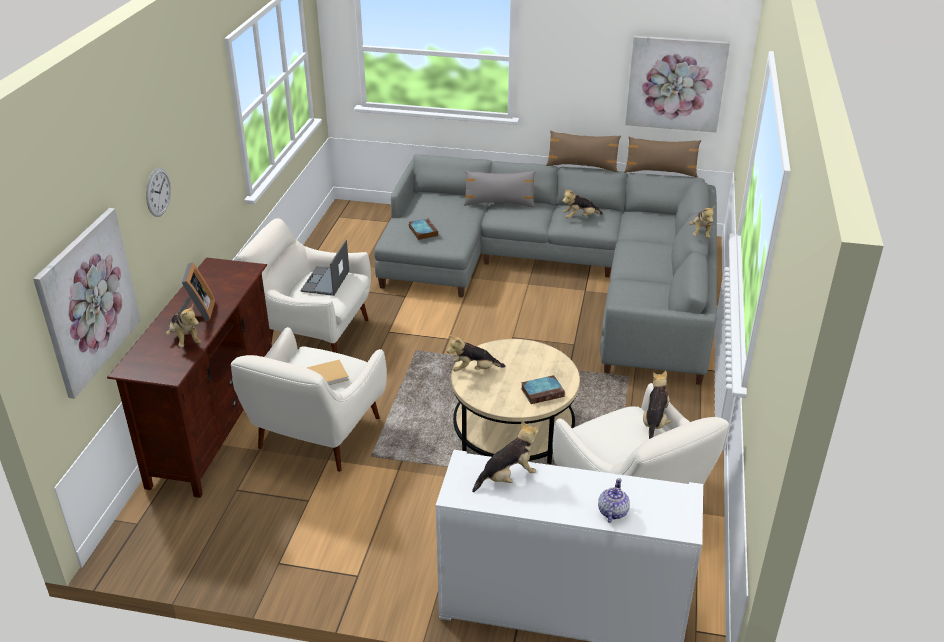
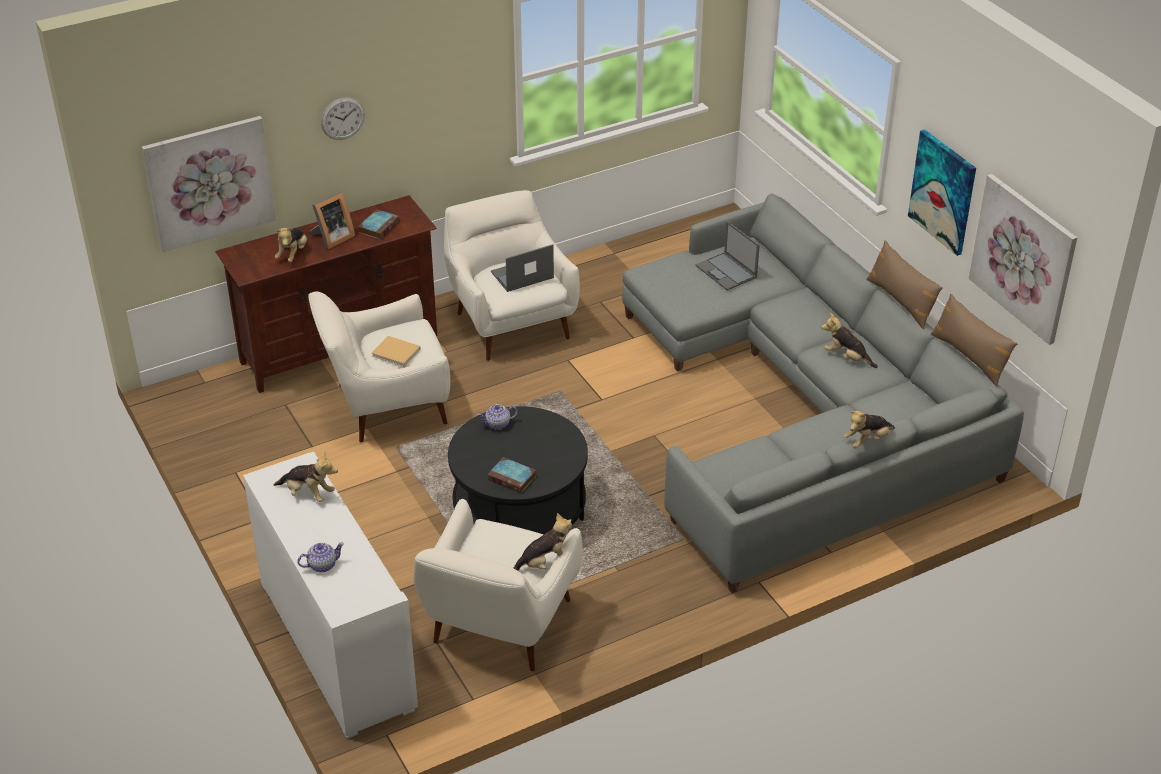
camera: 50 degrees right, 5 degrees up
(422, 231) = (682, 279): book -> book (379, 226)
(440, 213) = (726, 272): none -> laptop
(474, 370) = (498, 424): plush toy -> teapot
(499, 203) = (800, 295): grey pillow -> none
(513, 430) = (519, 507): beige coffee table -> black coffee table
(582, 74) = (943, 191): none -> picture

